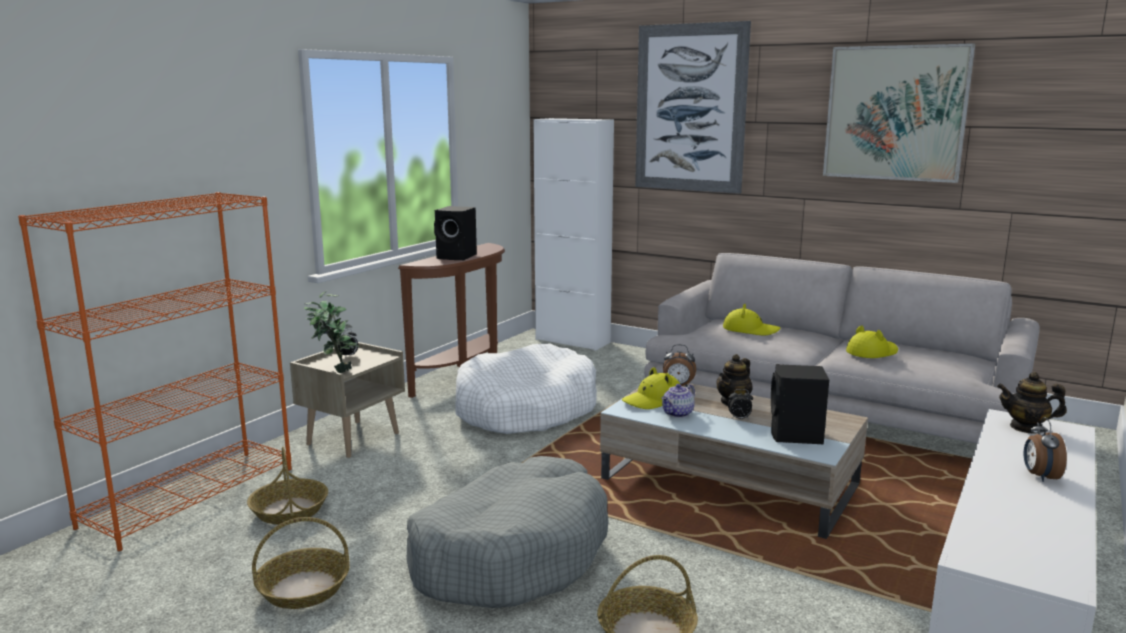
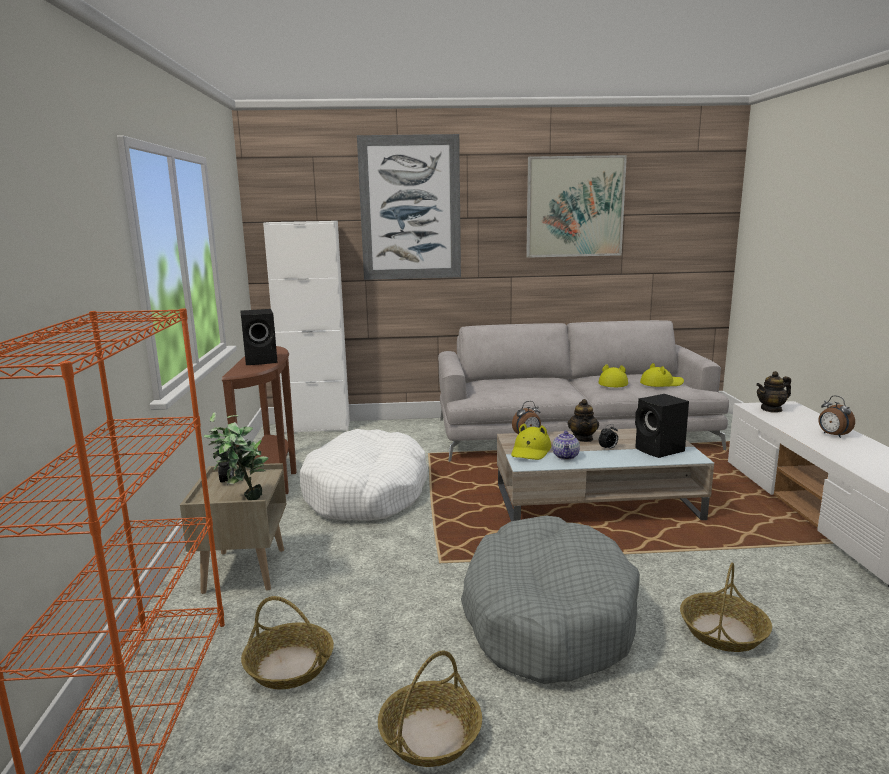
camera: 35 degrees left, 0 degrees up
(750, 330) = (515, 384): yellow hat -> yellow hat (661, 384)

